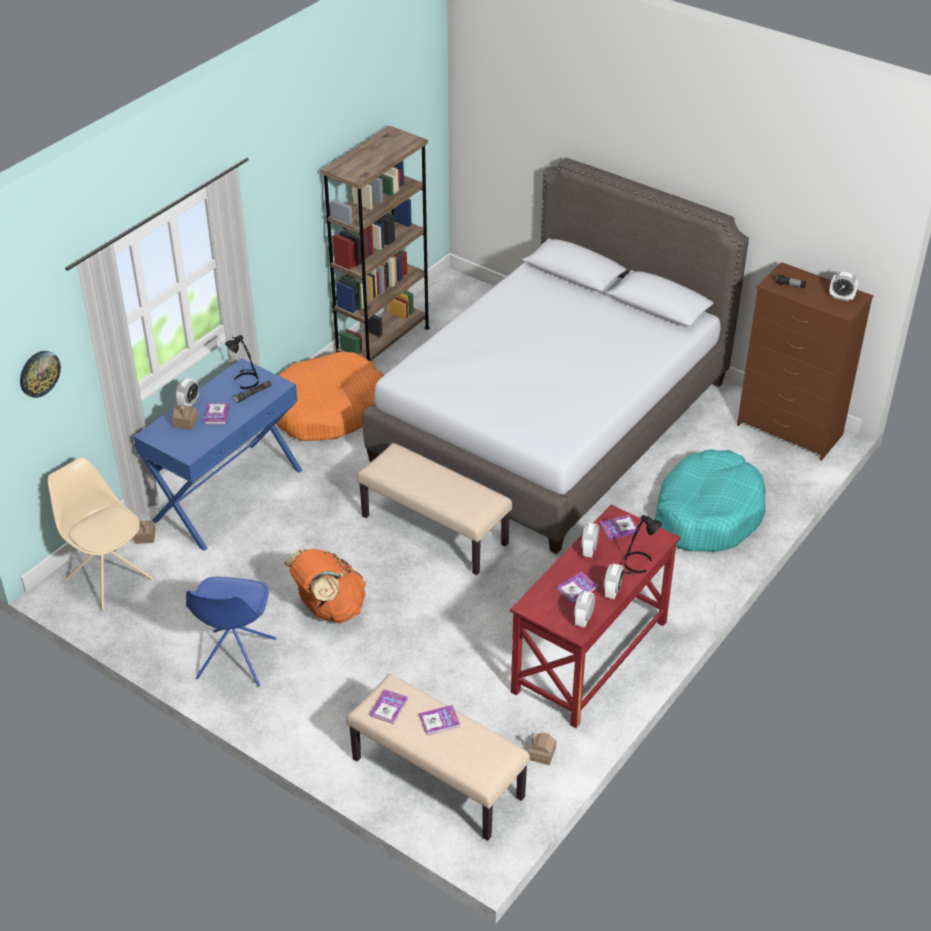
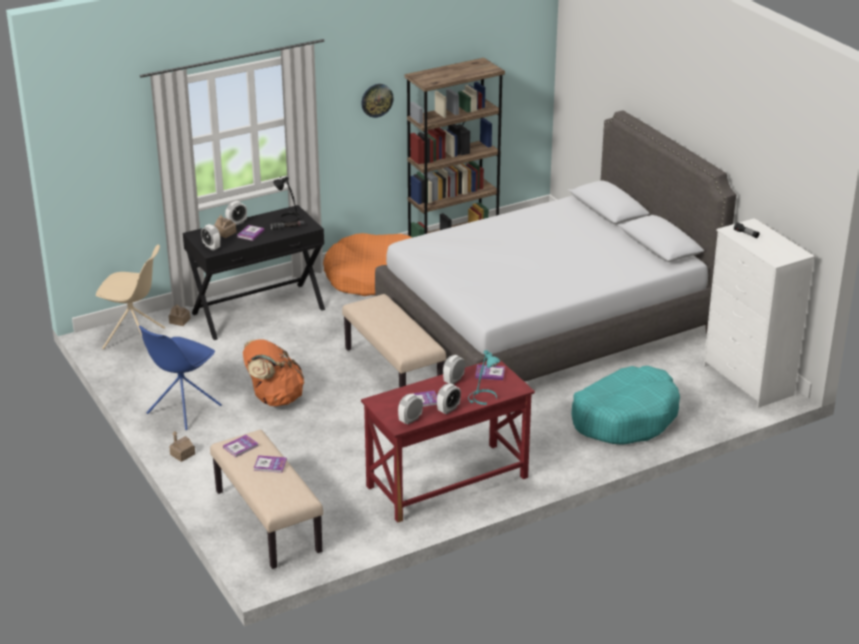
camera: 25 degrees right, 10 degrees down
(39, 373) = (110, 155): wall clock -> wall clock (376, 100)
(108, 578) = (135, 339): beige chair -> beige chair turned 120 degrees clockwise
(227, 494) = (258, 311): blue console table -> black console table
(541, 754) = (357, 530): toy house -> toy house (182, 454)
(637, 564) = (483, 399): black table lamp -> turquoise table lamp
(790, 431) = (747, 381): brown dresser -> white dresser
(841, 297) = (784, 251): alarm clock -> alarm clock (211, 247)

